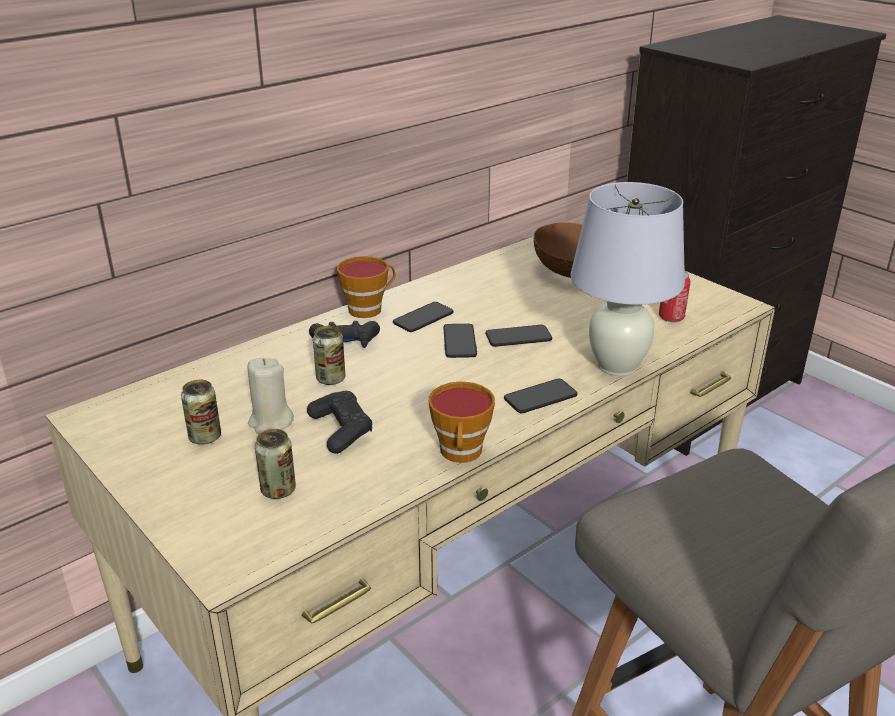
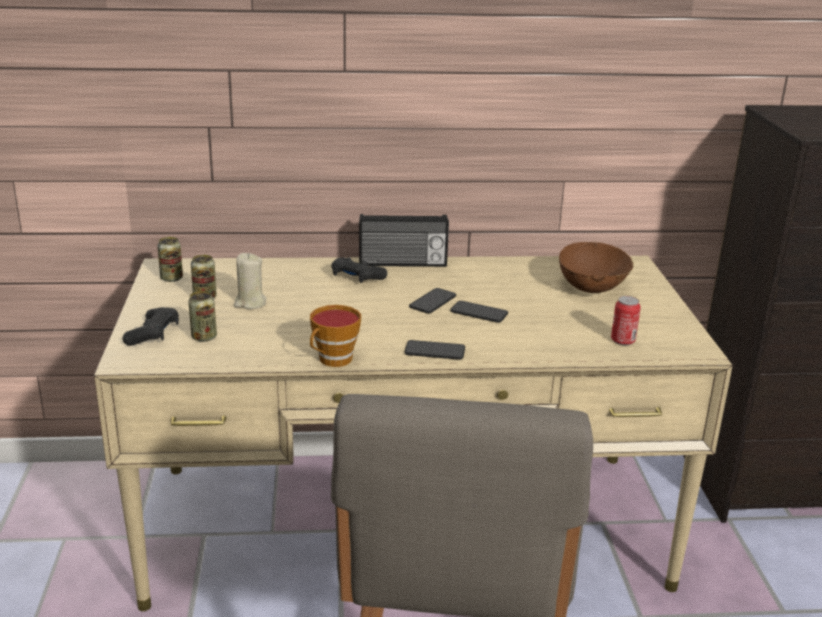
camera: 35 degrees right, 5 degrees down
(331, 379) = (317, 294): can -> can (171, 278)
(341, 430) = (282, 322): black game controller -> black game controller (153, 334)
(368, 309) = (402, 263): cup -> radio
(423, 318) = (430, 280): phone -> none
(617, 366) = (523, 354): white table lamp -> none

